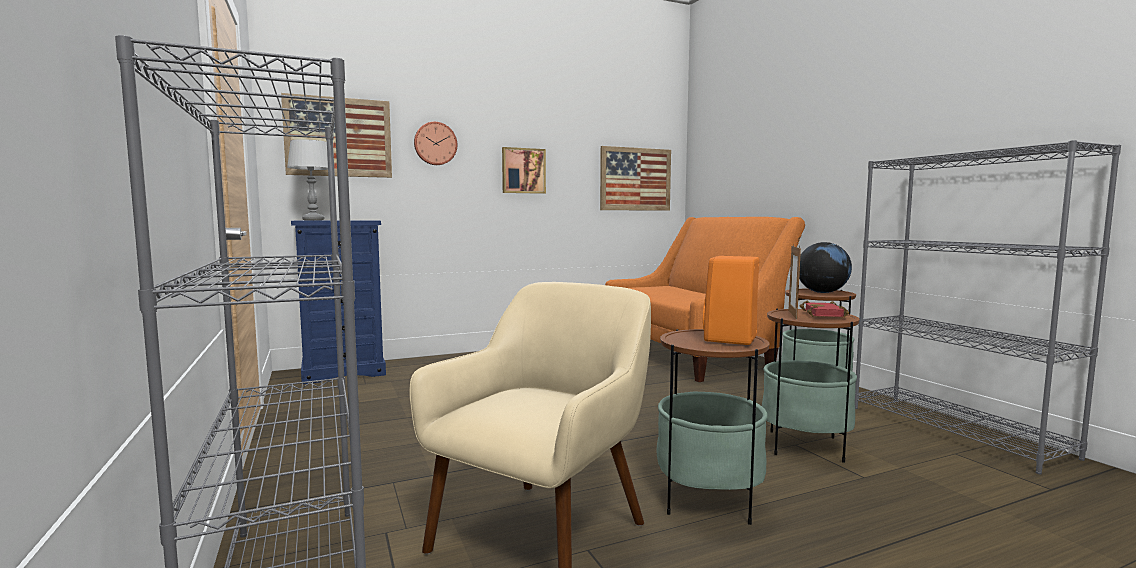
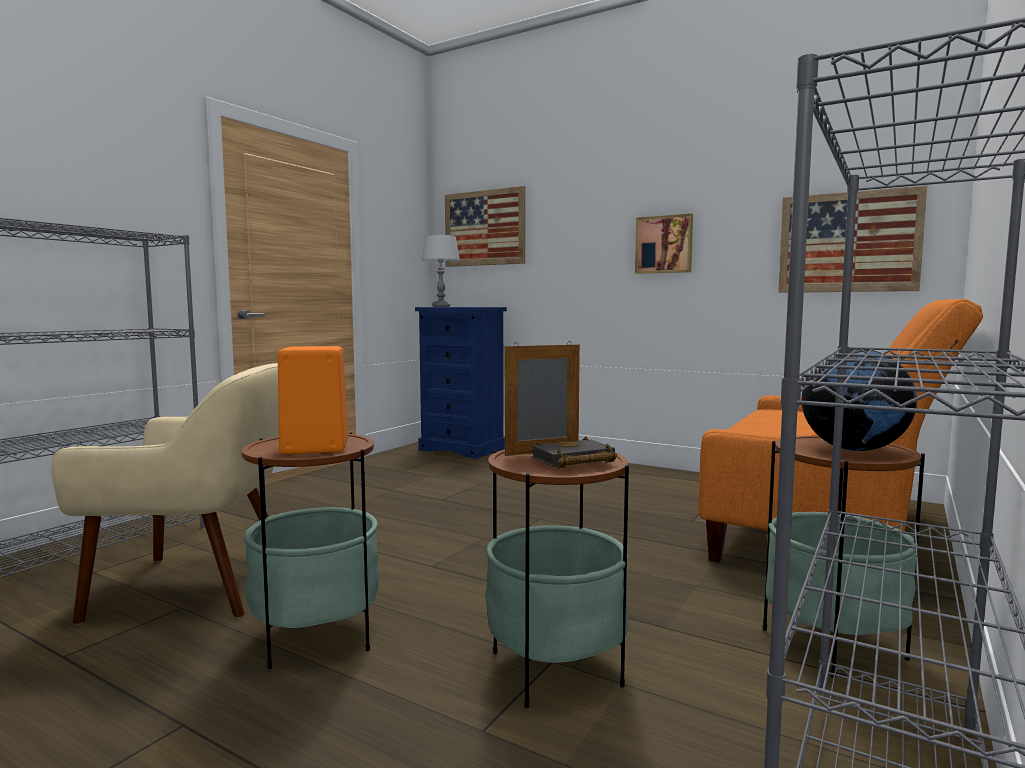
camera: 55 degrees right, 0 degrees up
(435, 144) = (566, 223): wall clock -> none
(825, 314) = (572, 461): red book -> black book

